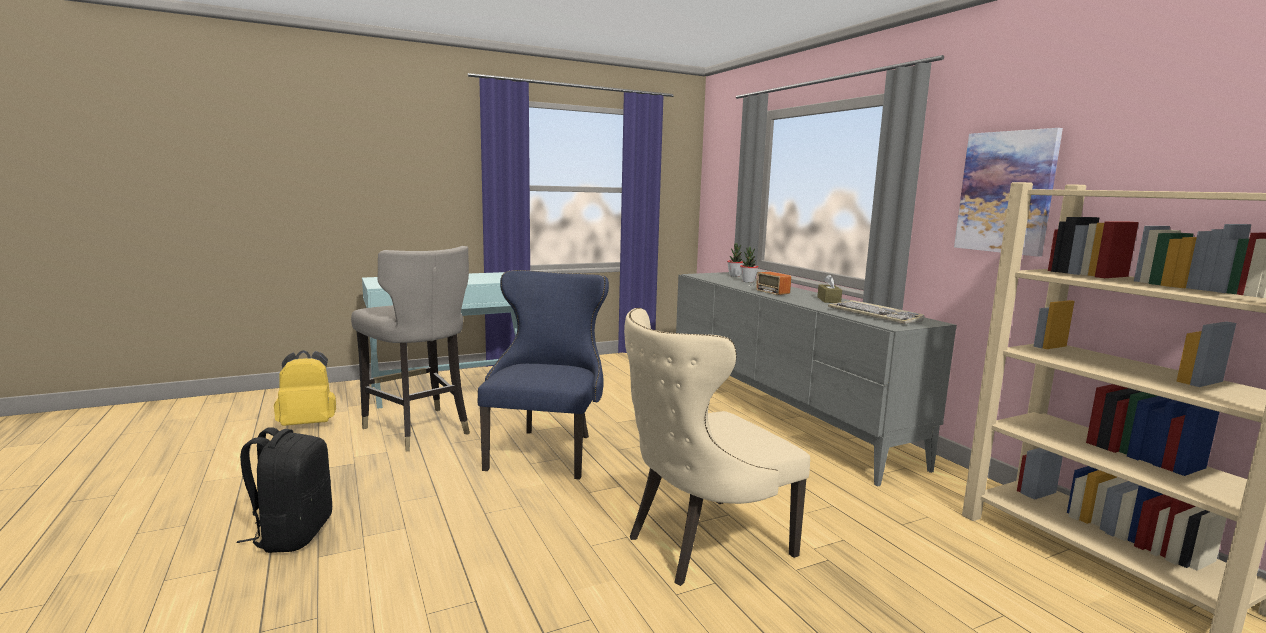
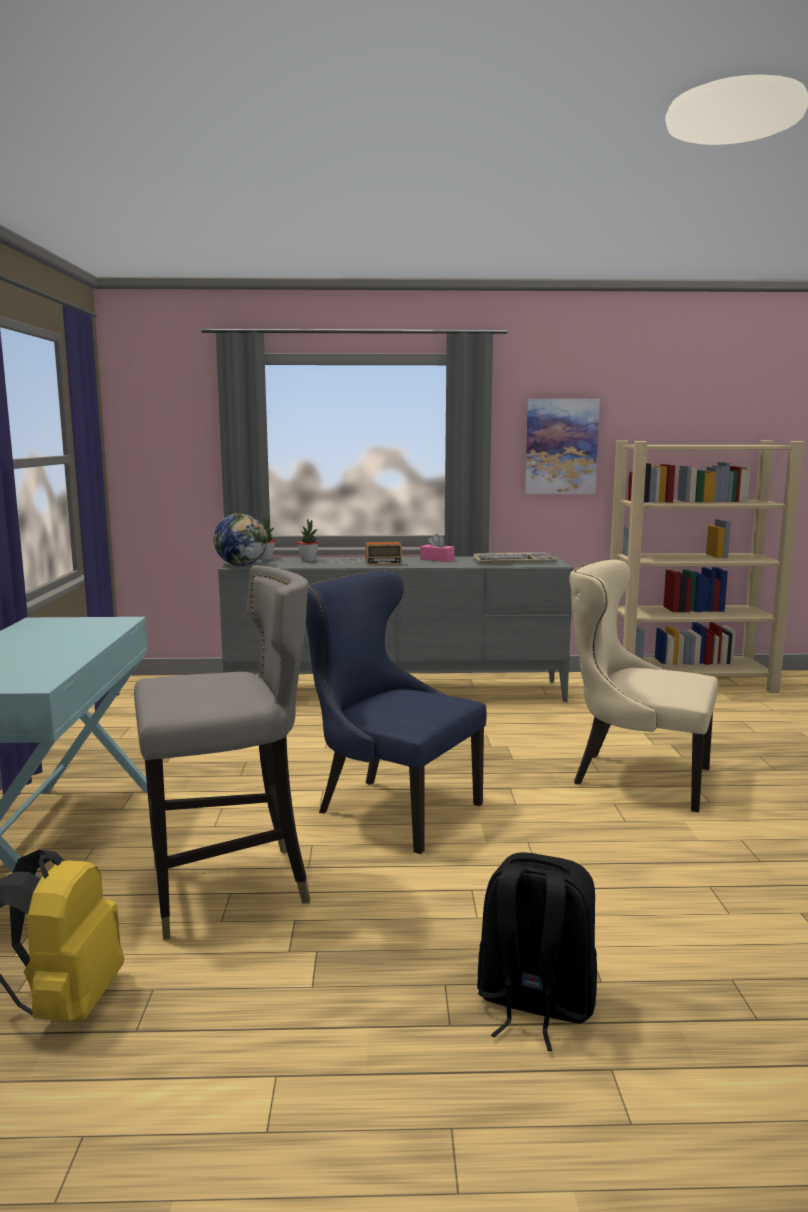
camera: 65 degrees left, 0 degrees up
(701, 275) = (242, 565): none -> globe
(702, 543) = (635, 777): beige chair -> beige chair turned 120 degrees clockwise
(828, 300) = (437, 559): brown tissue box -> pink tissue box

